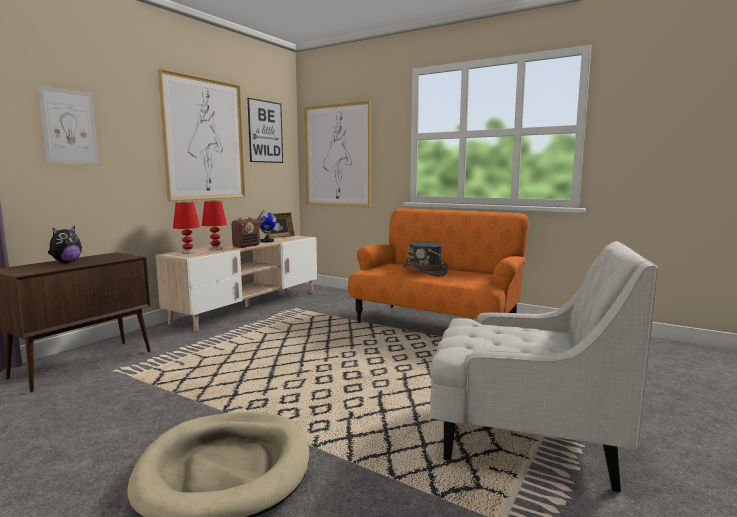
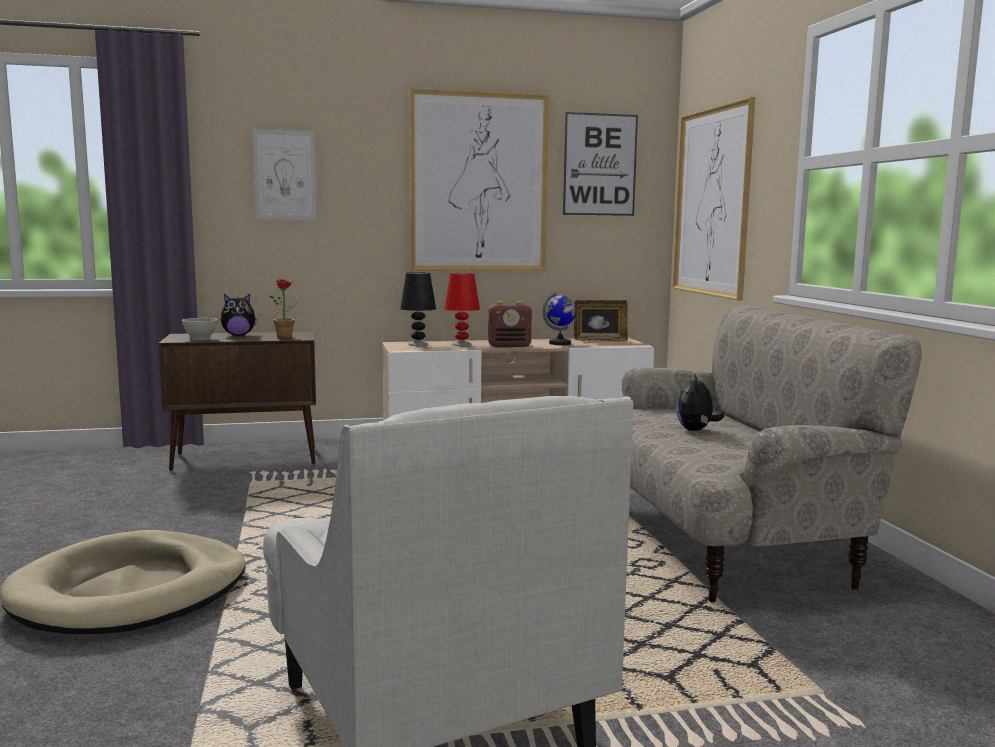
camera: 45 degrees right, 0 degrees up
(45, 269) = (201, 339): none -> white bowl
(118, 258) = (287, 337): none -> potted plant
(188, 252) = (418, 344): red table lamp -> black table lamp
(425, 272) = (696, 430): grey hat -> plush toy
(435, 324) = (718, 538): orange sofa -> beige sofa

